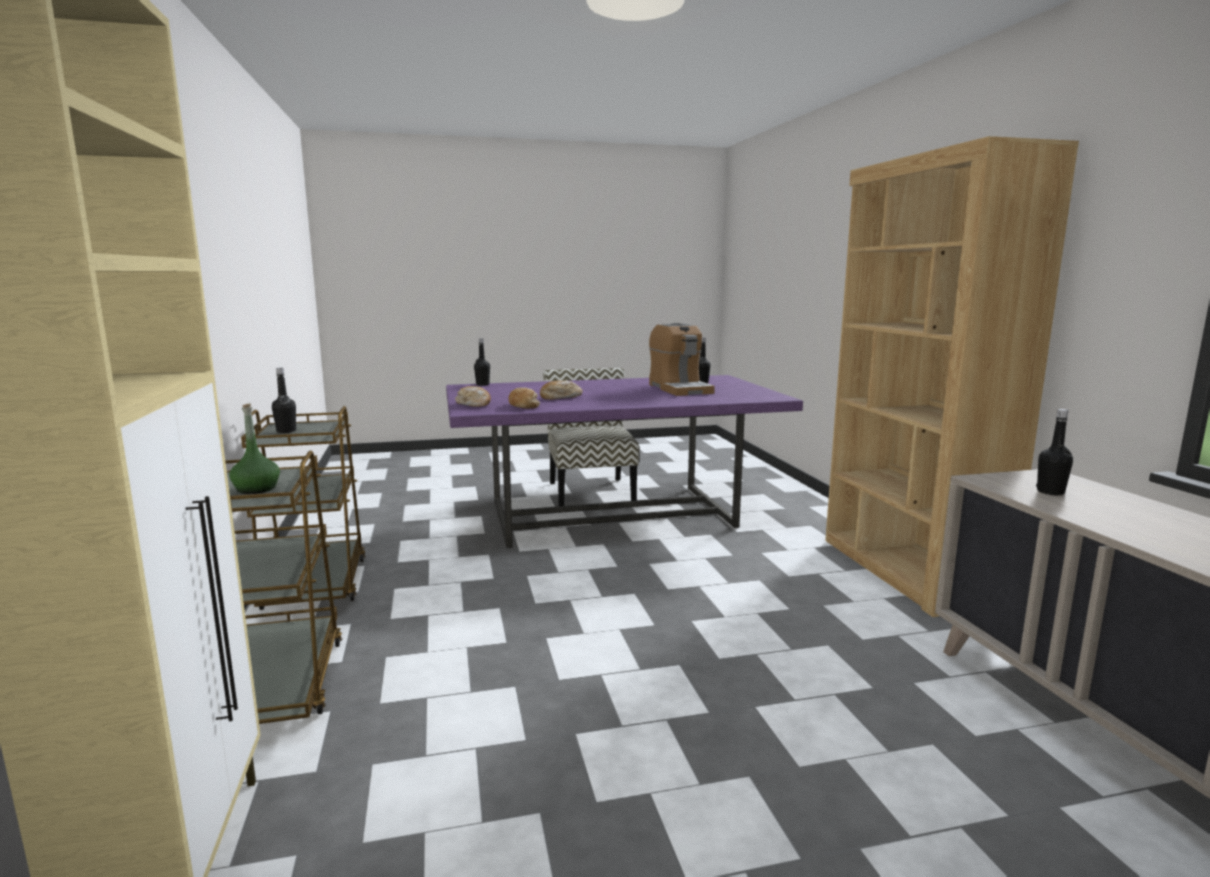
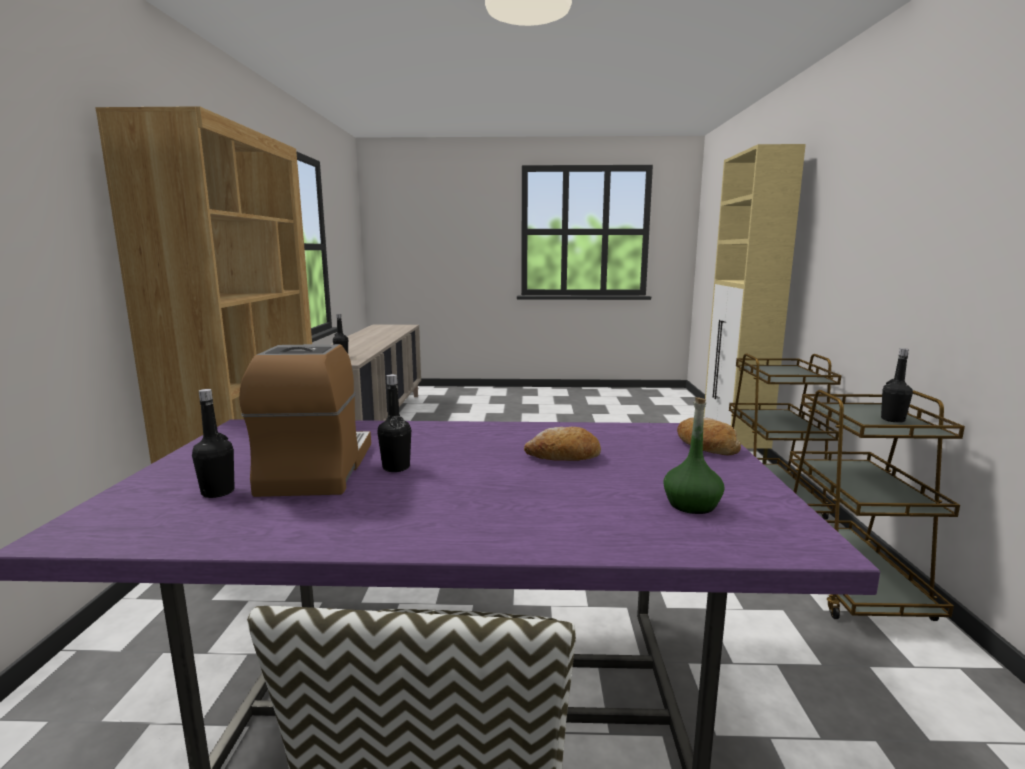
camera: 165 degrees left, 0 degrees up
(256, 489) = (776, 372): green bottle -> green bottle (692, 504)
(482, 384) = (758, 549): black bottle -> black bottle (396, 467)
(523, 405) = (626, 436): bread -> none

